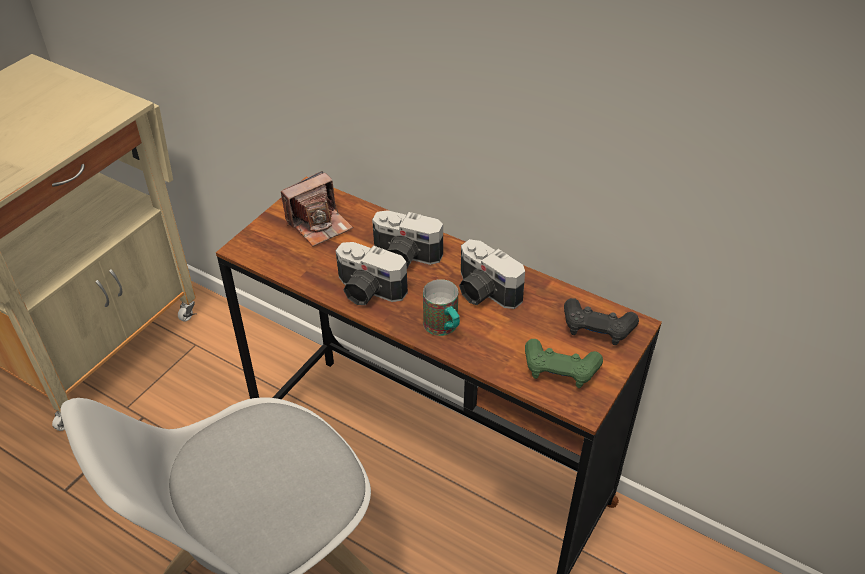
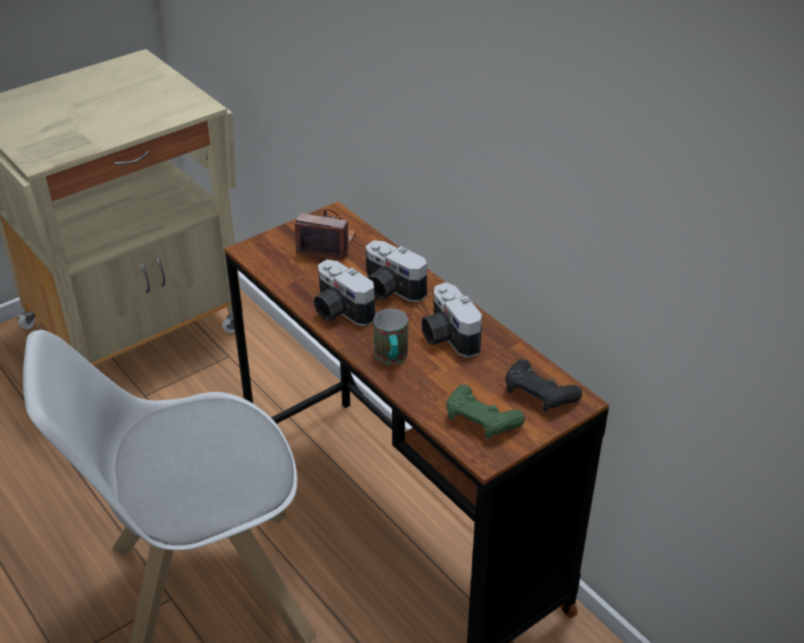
camera: 20 degrees right, 5 degrees down
(319, 224) = (327, 245): camera -> camera turned 150 degrees counterclockwise

